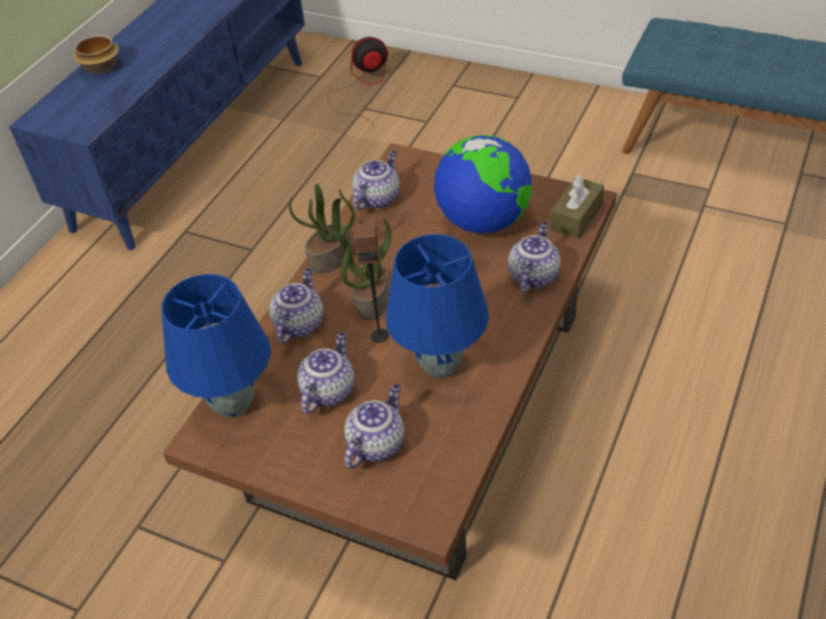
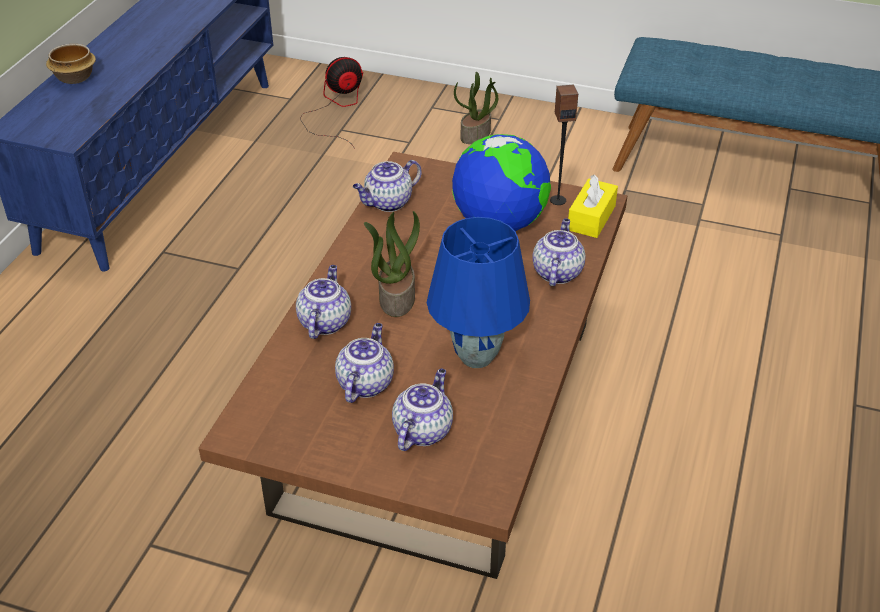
camera: 10 degrees left, 5 degrees down
(234, 405) = (268, 400): blue table lamp -> none
(331, 258) = (348, 260): potted plant -> potted plant (475, 135)
(378, 198) = (388, 203): teapot -> teapot turned 150 degrees counterclockwise
(379, 335) = (410, 330): speaker -> speaker (558, 200)
(576, 217) = (591, 218): brown tissue box -> yellow tissue box

